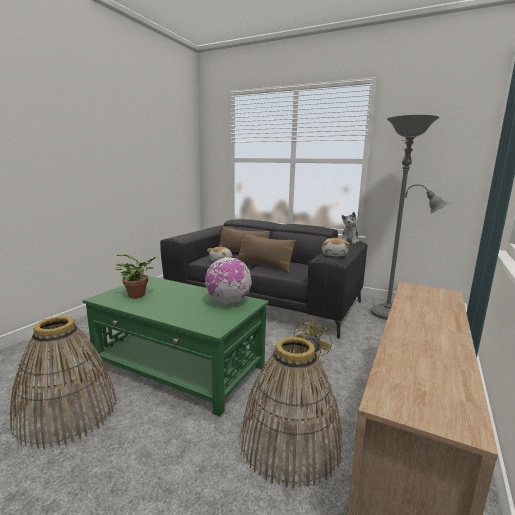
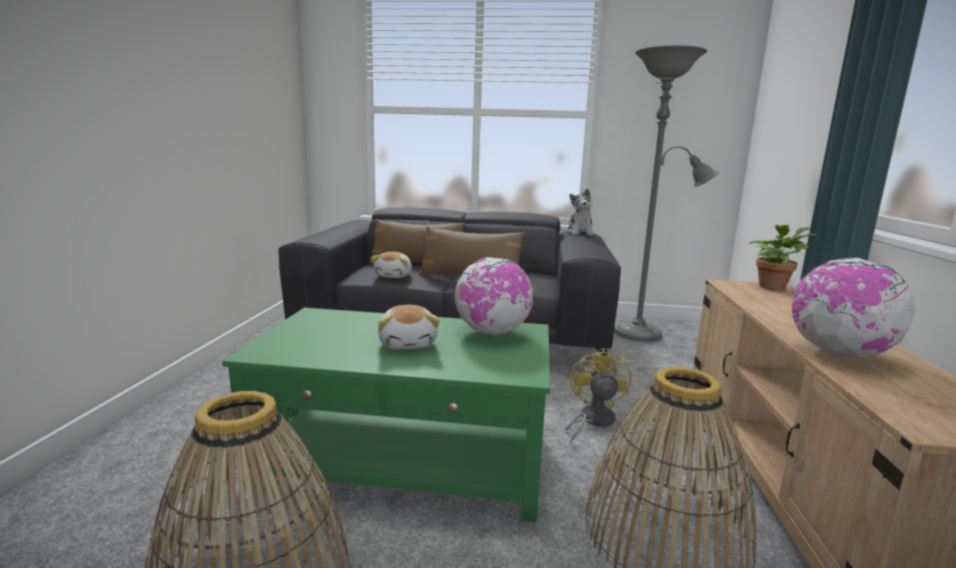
camera: 20 degrees left, 0 degrees up
(139, 295) = (326, 339): potted plant -> potted plant (772, 287)
(334, 255) = (589, 251): plush toy -> plush toy (408, 343)
(409, 346) = (839, 354): none -> globe

